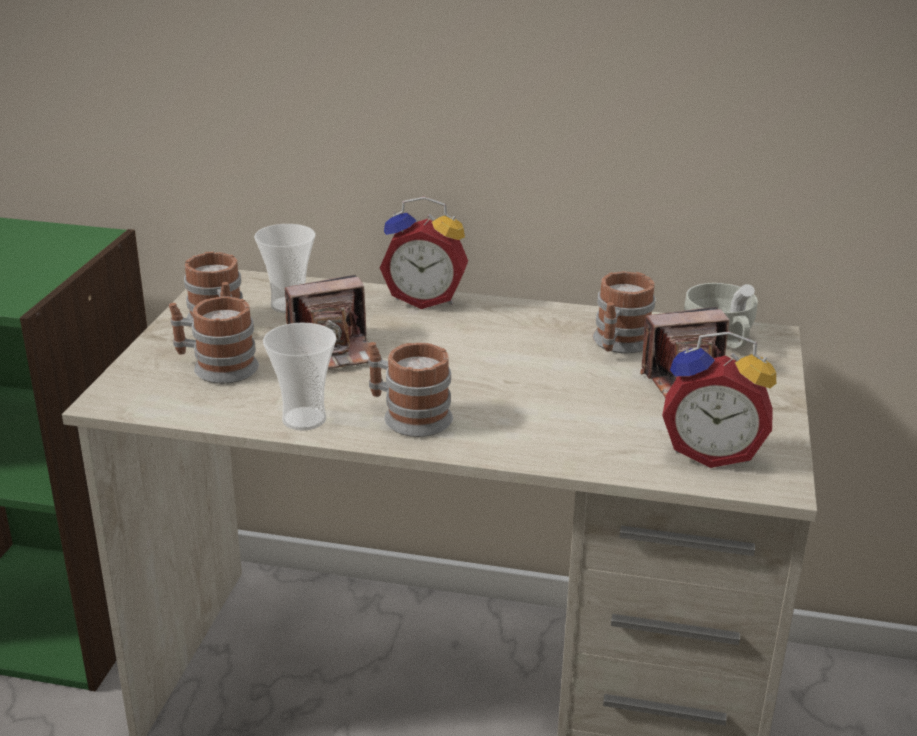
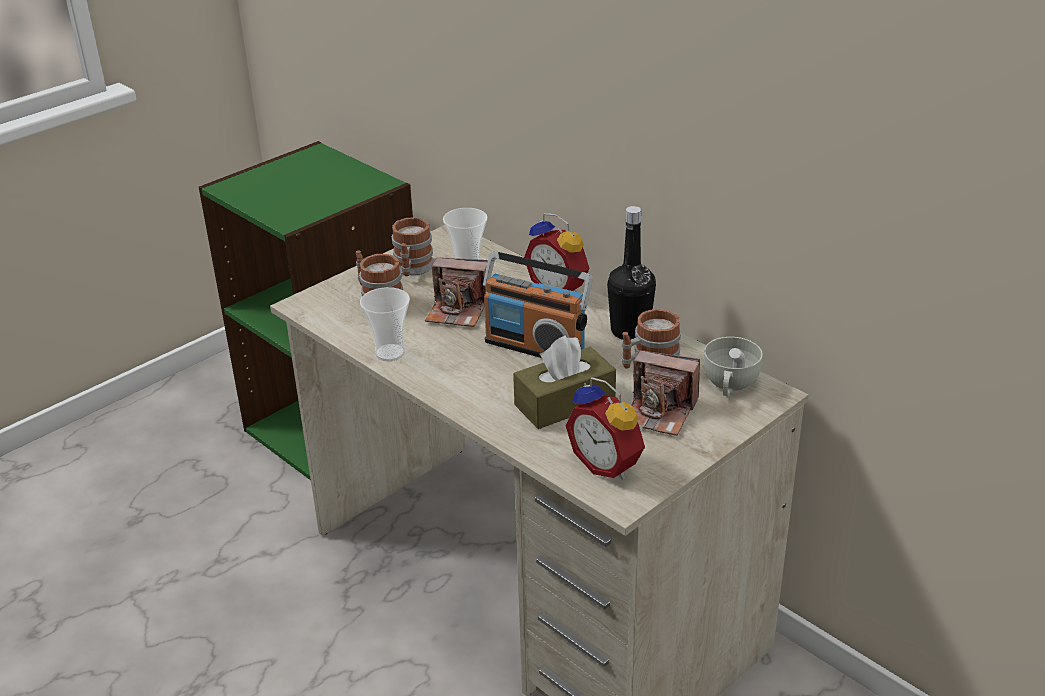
camera: 35 degrees right, 5 degrees up
(408, 416) = (450, 371): mug -> none
(475, 362) = (535, 347): none -> radio
(555, 319) = (630, 331): none -> black bottle
(582, 407) = (564, 403): none -> brown tissue box

